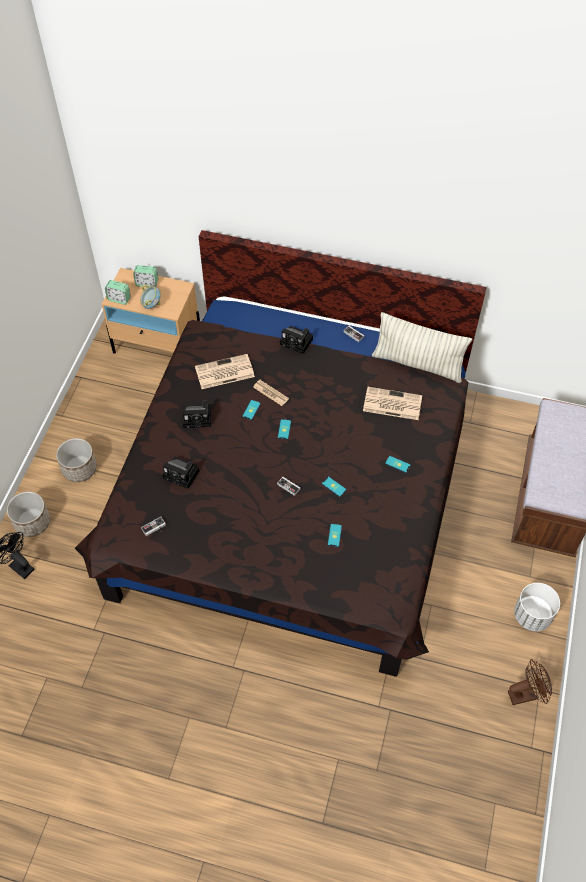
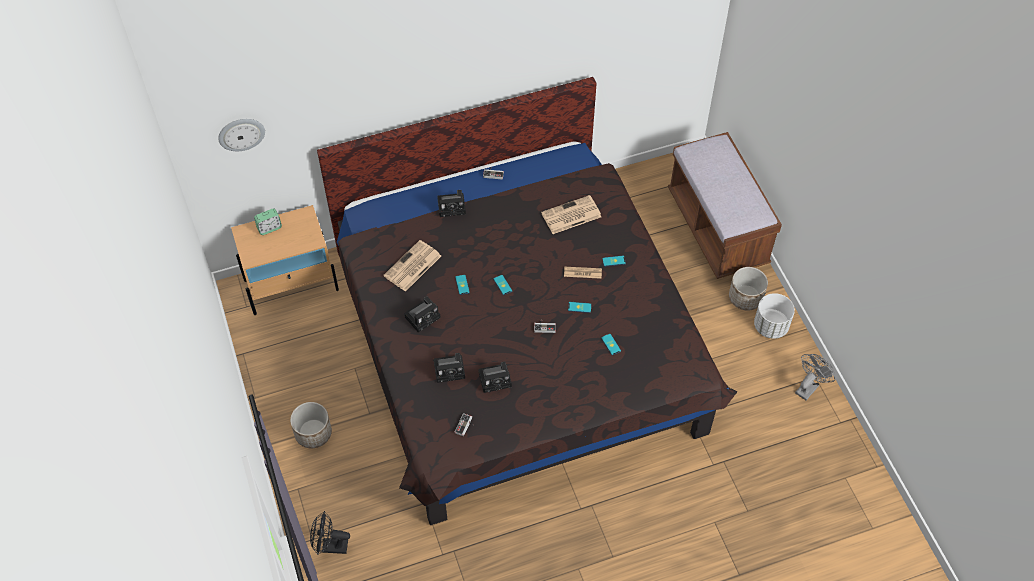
camera: 35 degrees left, 0 degrees up
(32, 522) = (310, 503): planter -> planter (745, 297)
(119, 299) = (256, 256): alarm clock -> none
(136, 181) = (241, 133): none -> wall clock
(151, 305) = (290, 245): bowl -> none
(212, 505) = (496, 379): none -> camera
(270, 393) = (466, 261): newspaper -> newspaper (582, 273)
(418, 364) = (564, 171): pillow -> none
(526, 694) = (808, 386): brown fan -> grey fan

